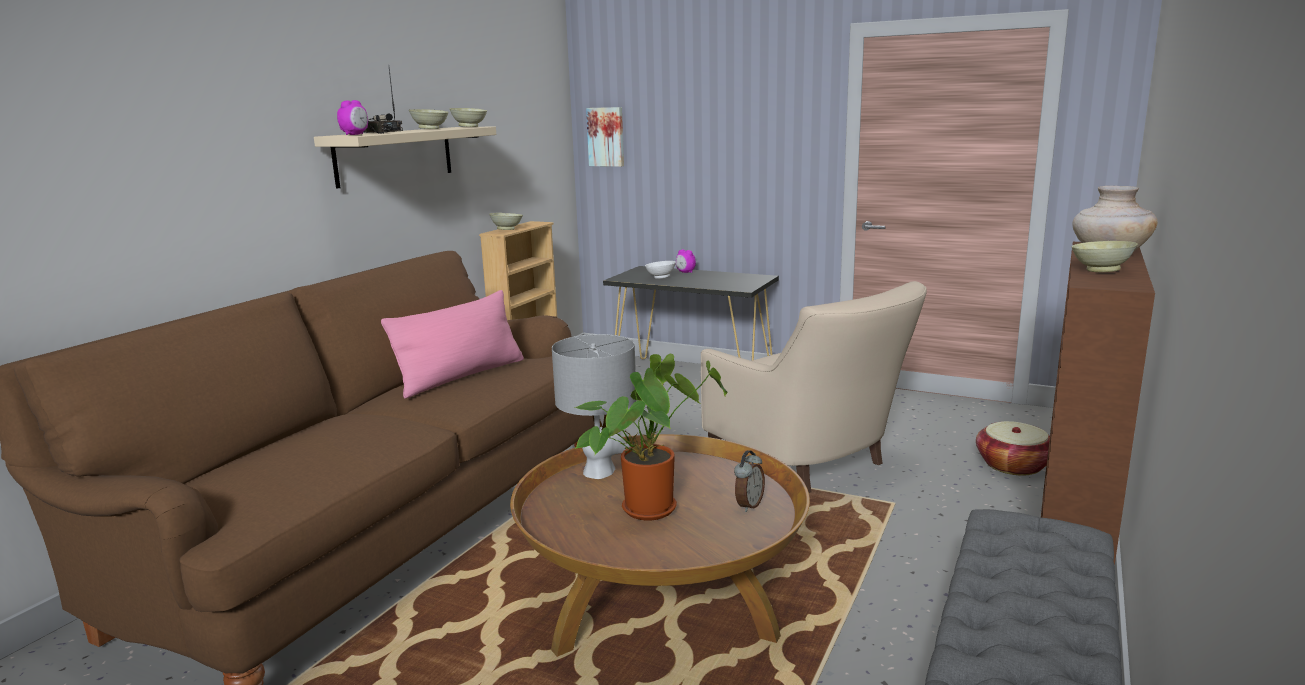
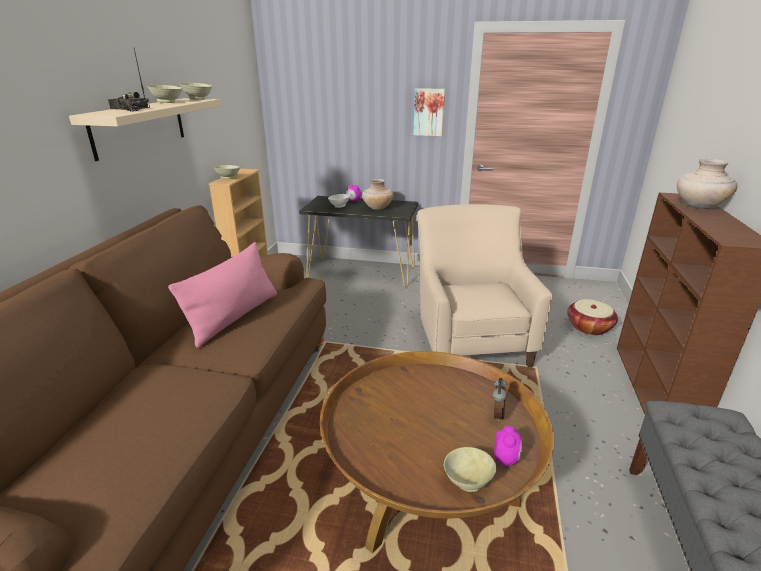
camera: 15 degrees left, 10 degrees up
(355, 134) = (110, 113): alarm clock -> alarm clock (506, 459)
(599, 471) = (370, 392): grey table lamp -> none
(606, 137) = (288, 101): picture -> picture (429, 112)
(651, 506) = (427, 425): potted plant -> none
(713, 280) = (377, 208): none -> beige vase
(810, 463) = (469, 339): beige armchair -> beige armchair turned 135 degrees counterclockwise
(1100, 270) = (716, 224): beige bowl -> beige bowl (467, 481)

